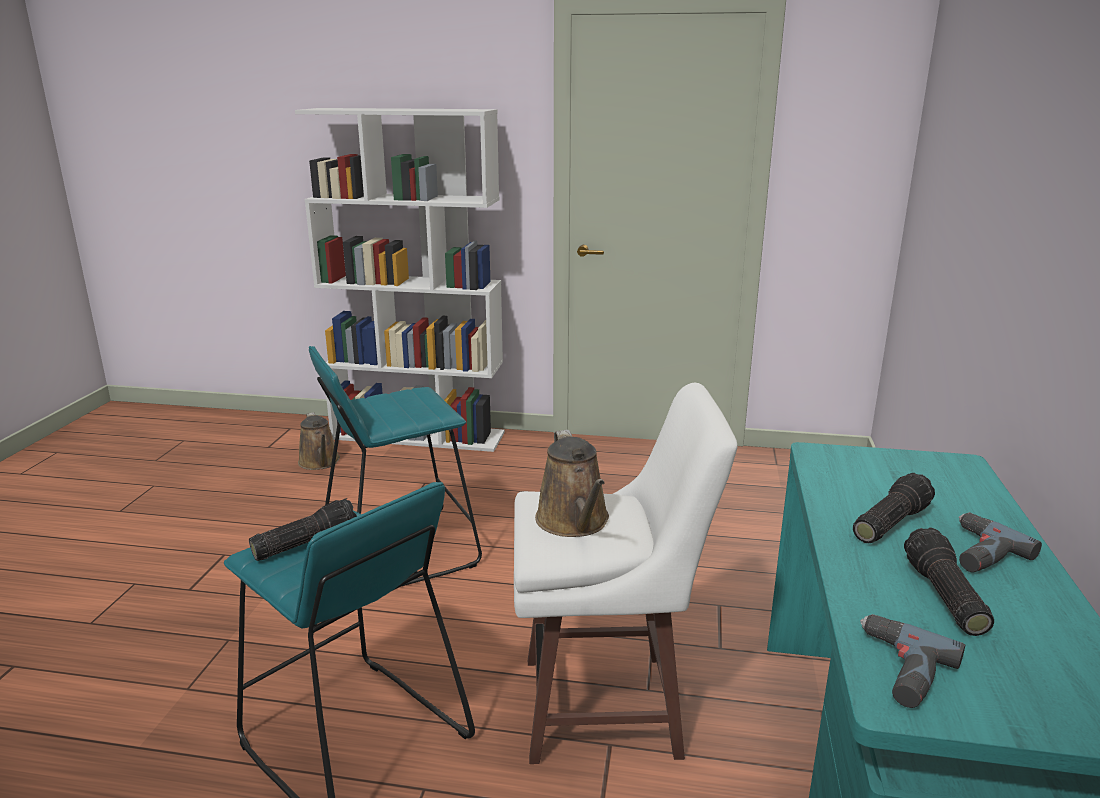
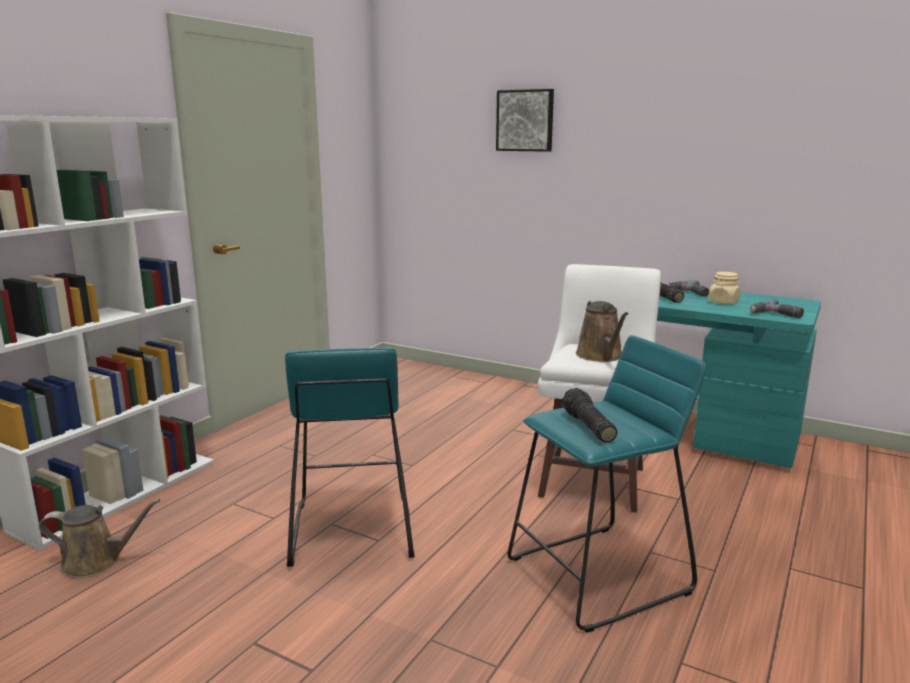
camera: 70 degrees left, 5 degrees down
(574, 522) = (601, 356): brown watering can -> brown watering can turned 75 degrees clockwise
(942, 596) = (723, 302): flashlight -> beige jar
(1003, 125) = (525, 120): none -> picture

